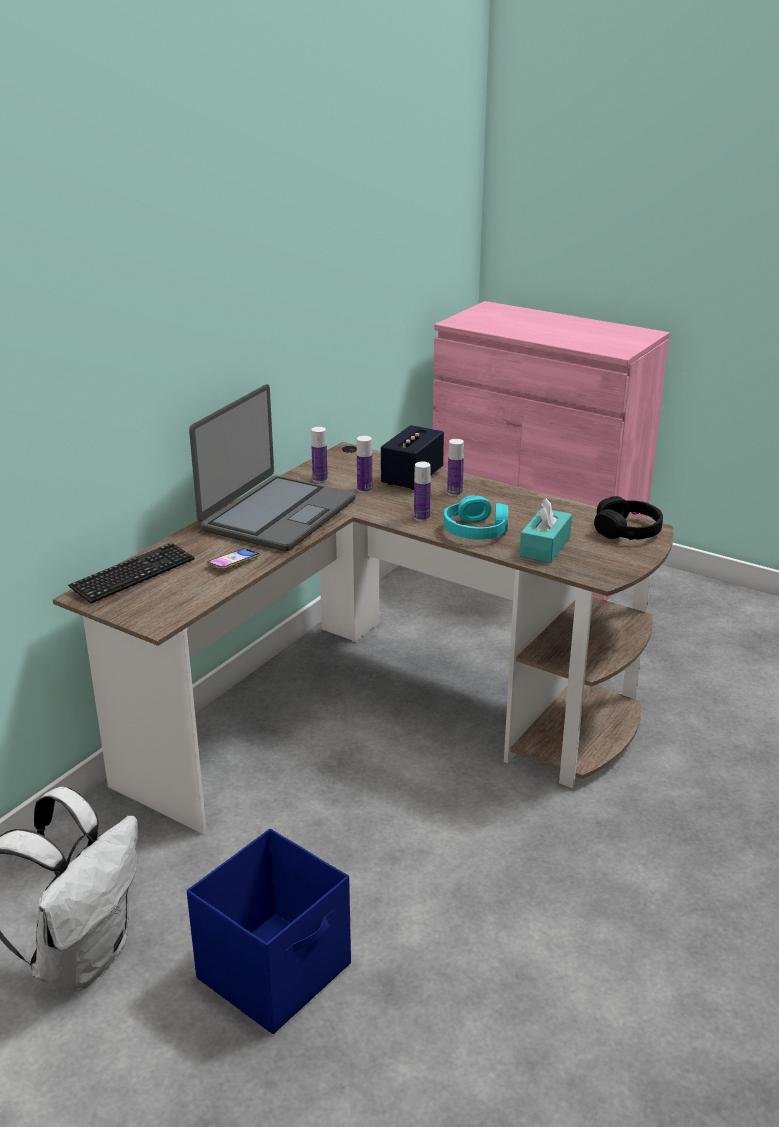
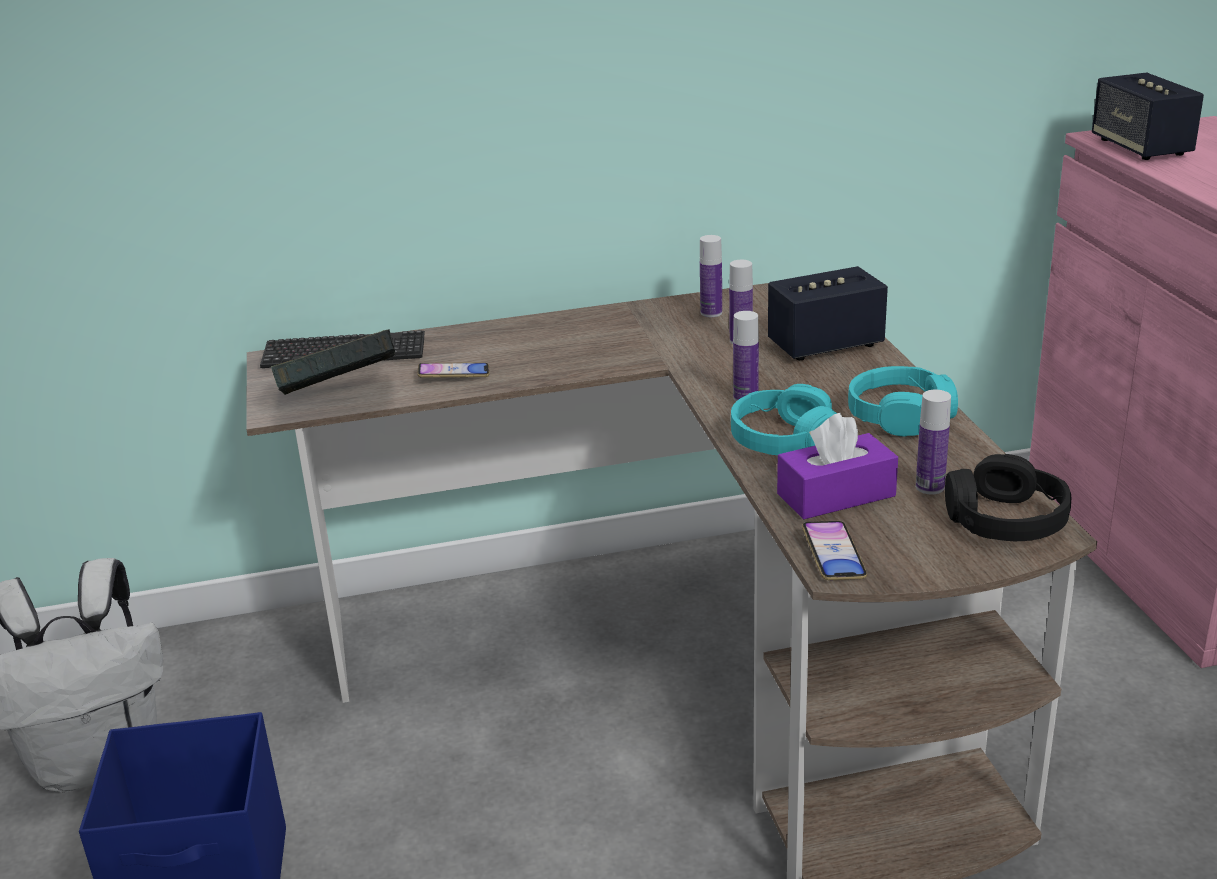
camera: 45 degrees right, 0 degrees up
(184, 600) = (340, 397): none -> book
(277, 514) = (591, 338): laptop -> none
(454, 492) = (846, 381): bottle -> bottle (930, 487)
(485, 325) = (1141, 148): none -> speaker
(508, 500) = (900, 415): none -> turquoise headphones
(545, 547) = (836, 495): turquoise tissue box -> purple tissue box
(590, 573) = (833, 556): none -> phone

